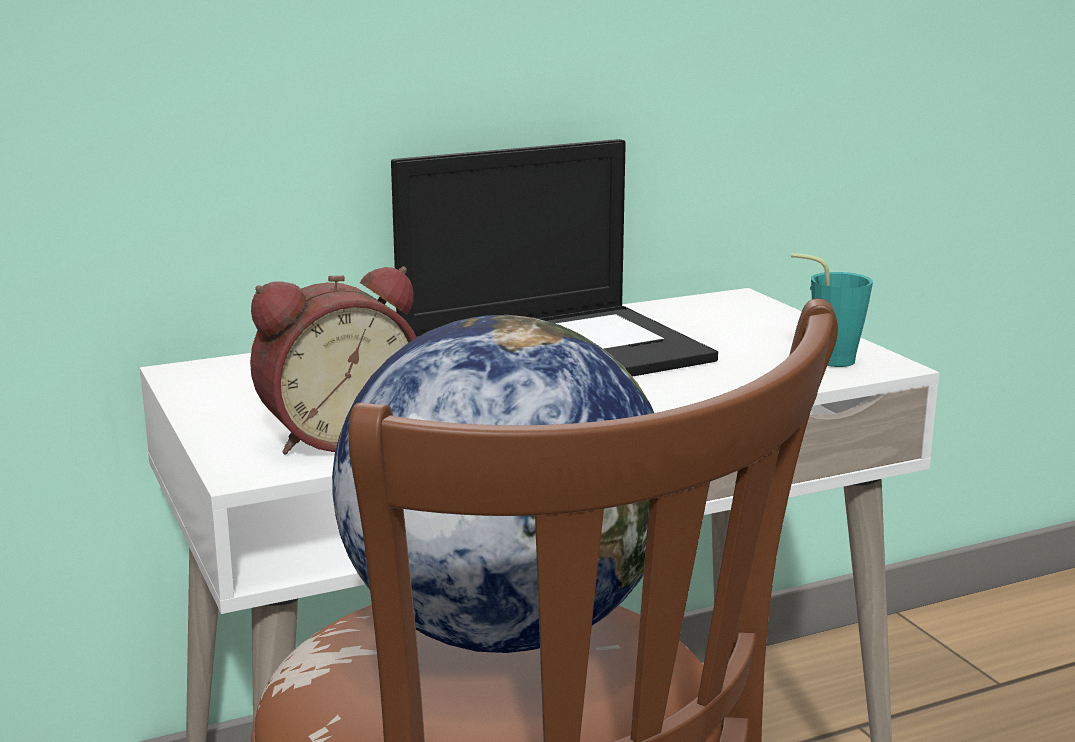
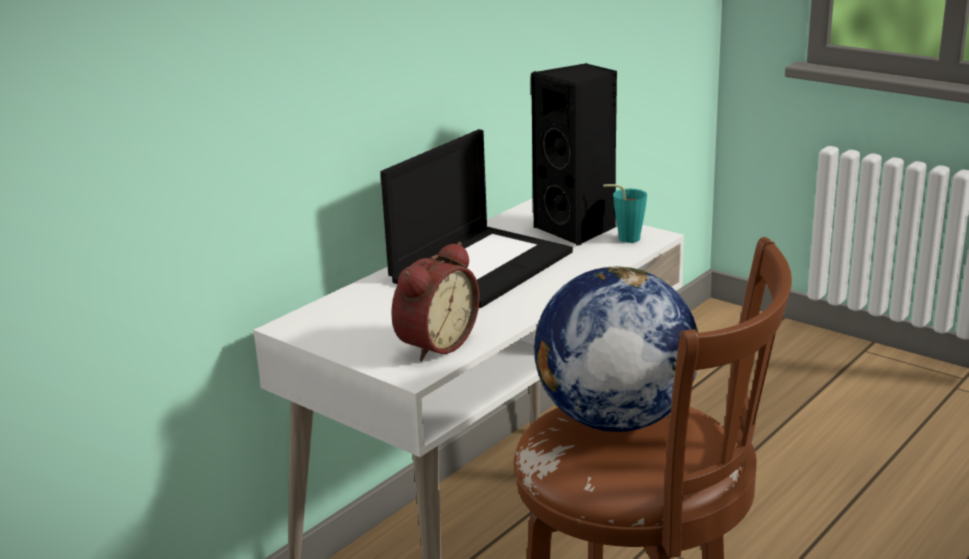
camera: 25 degrees left, 5 degrees up
(766, 335) = (578, 229): none -> black speaker

